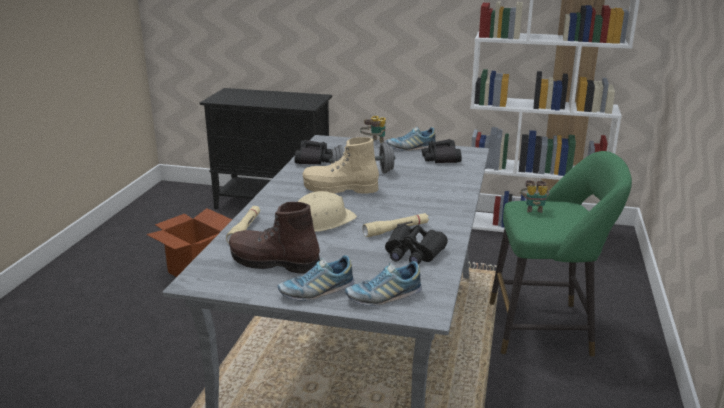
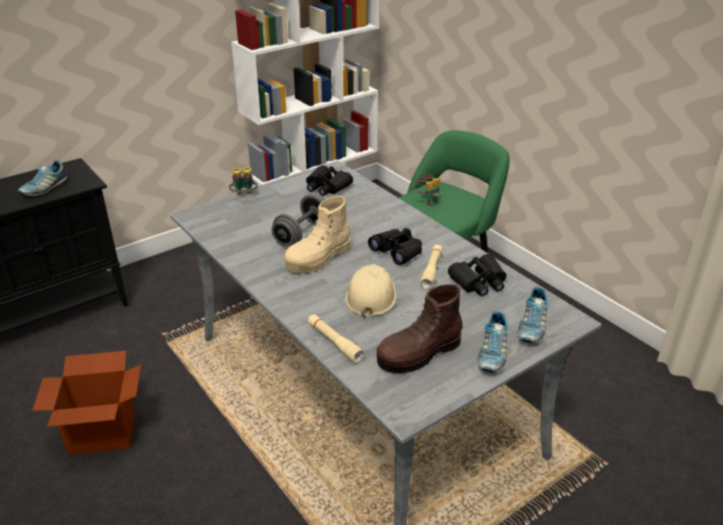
camera: 50 degrees left, 10 degrees up
(313, 159) = (231, 240): black binoculars -> black binoculars (397, 251)
(411, 148) = (284, 187): shoe -> shoe (44, 188)

